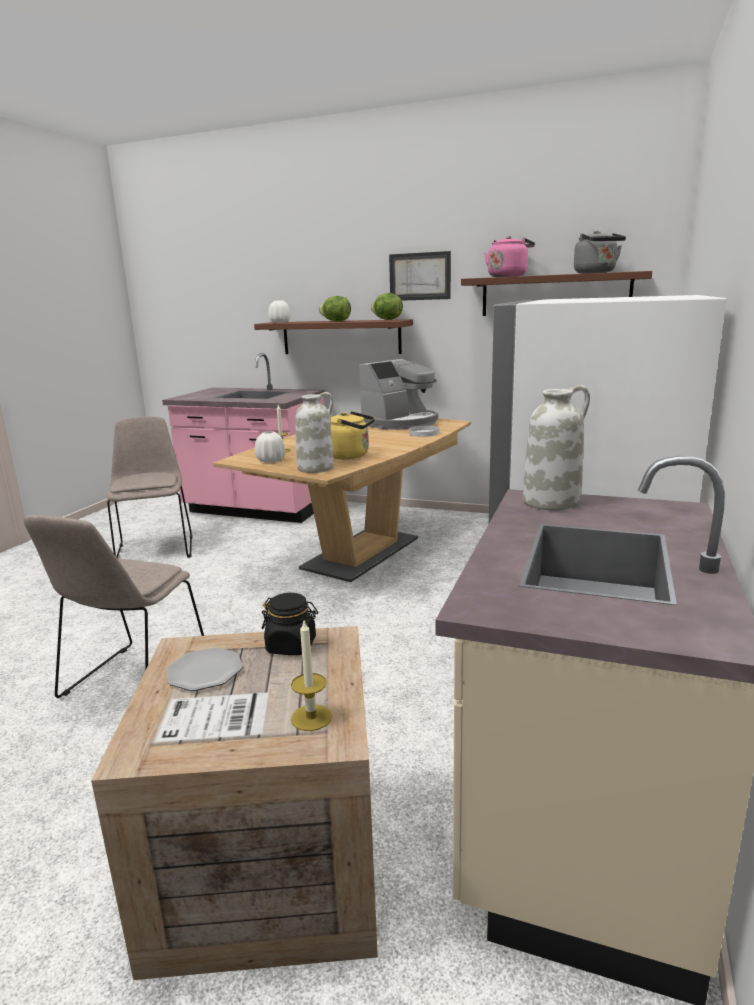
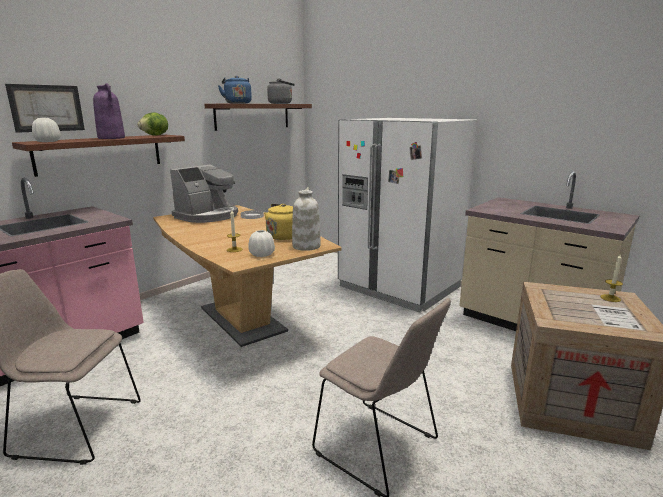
camera: 70 degrees left, 0 degrees up
(205, 672) = (576, 316): plate -> none
(291, 646) = (546, 295): black jar -> none
(336, 321) = (112, 138): lettuce -> purple vase
(400, 423) = (208, 216): coffee machine -> coffee machine turned 60 degrees clockwise
(420, 276) = (168, 99): picture -> picture (47, 108)
(508, 276) = (237, 103): pink kettle -> blue kettle
(552, 502) = (490, 208): white vase -> none

